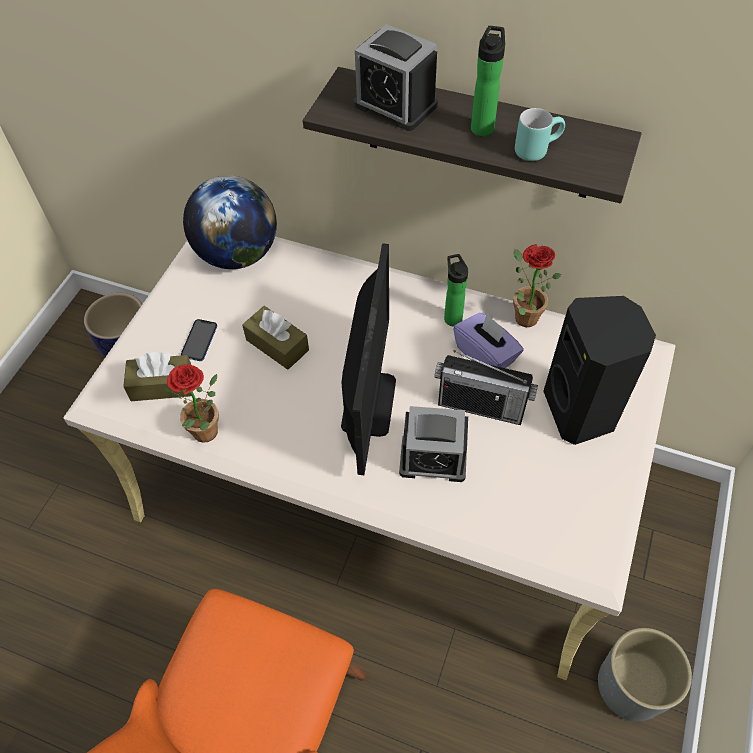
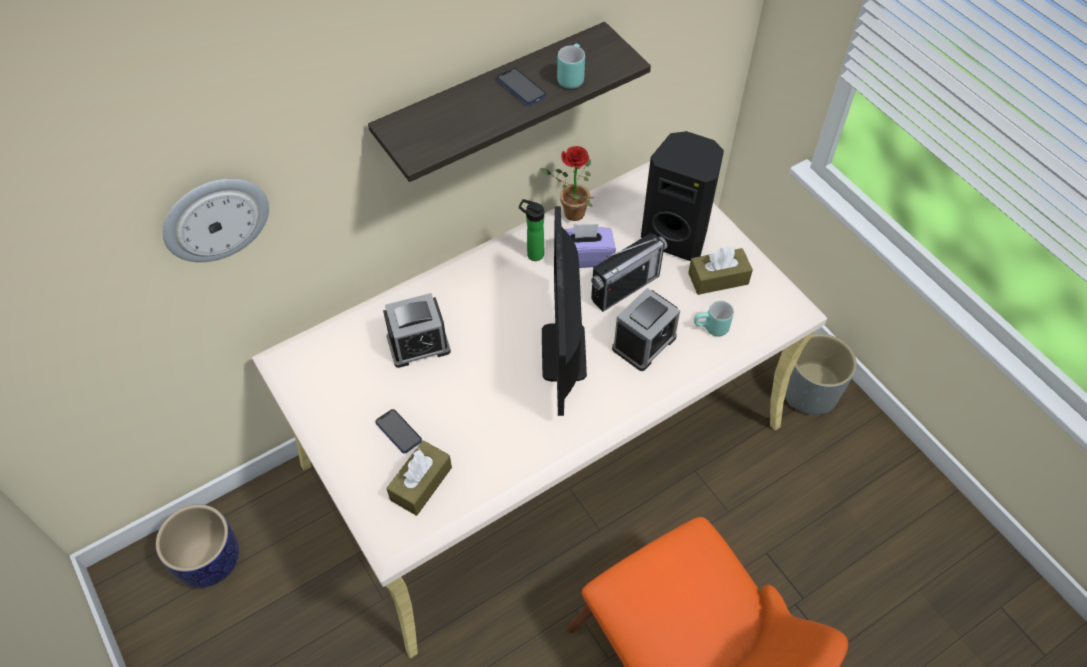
camera: 55 degrees left, 0 degrees up
(187, 64) = (215, 218): none -> wall clock
(209, 435) = (502, 475): potted plant -> none
(237, 255) = (329, 354): globe -> none
(277, 345) = (454, 379): brown tissue box -> brown tissue box (718, 278)
(368, 403) = (564, 352): monitor -> monitor turned 135 degrees counterclockwise
(395, 105) = (449, 117): alarm clock -> alarm clock (418, 344)
(483, 126) = (521, 87): bottle -> phone
(499, 506) = (711, 329): none -> turquoise mug

